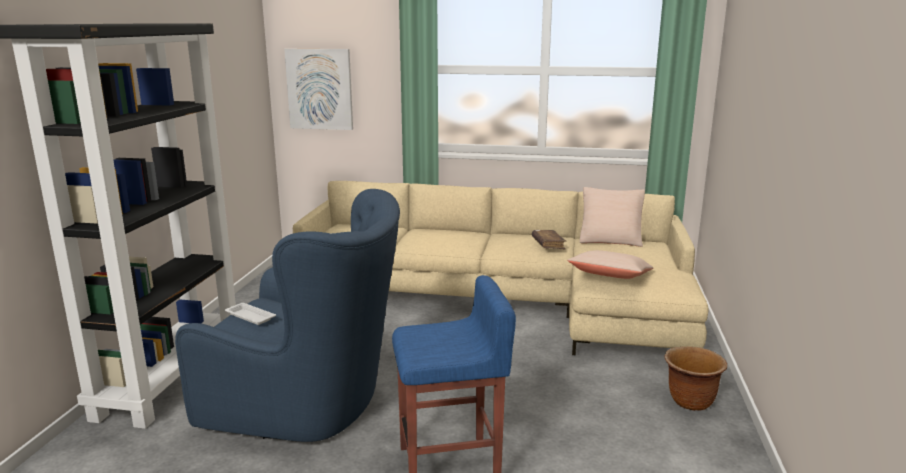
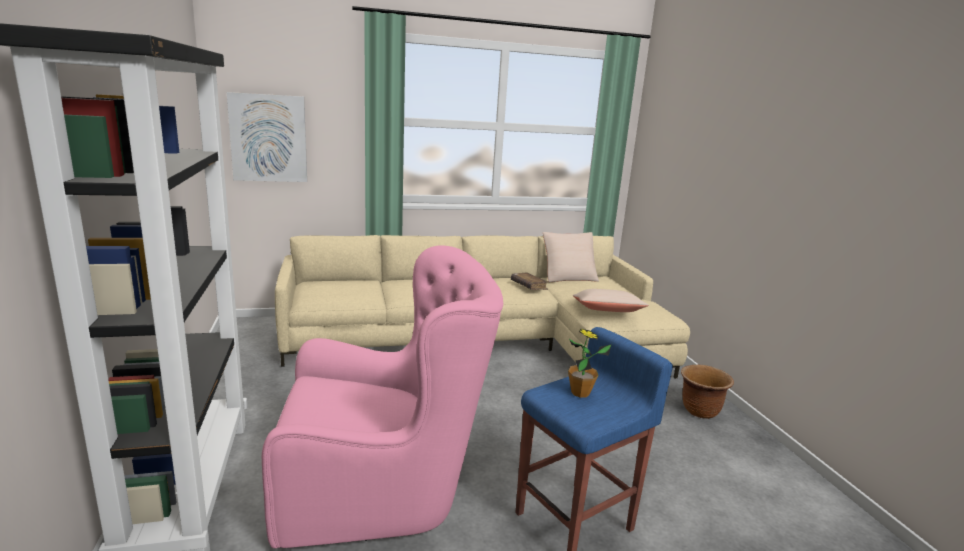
camera: 25 degrees left, 0 degrees up
(249, 316) = (319, 402): white tray -> none
(308, 405) = (385, 488): blue armchair -> pink armchair
(443, 335) = (580, 393): none -> potted plant

